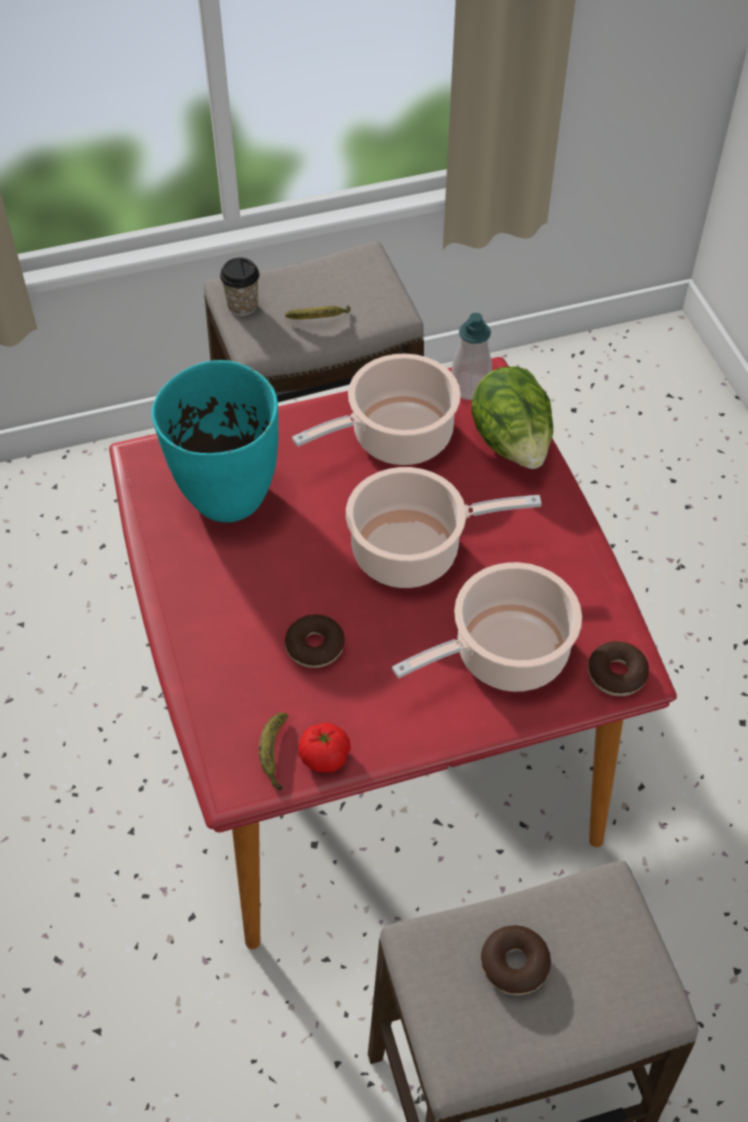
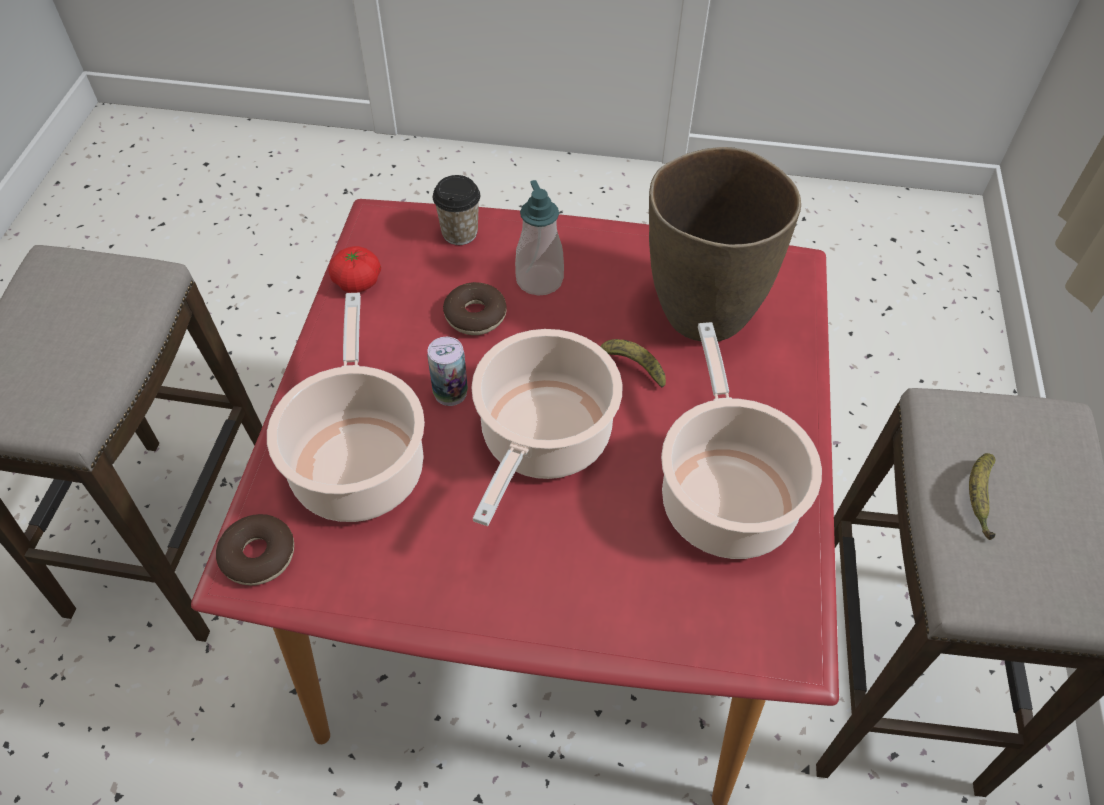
camera: 115 degrees right, 0 degrees up
(228, 498) = (701, 313): turquoise vase -> brown vase
(242, 306) = (1023, 422): cup -> cup (459, 233)
(274, 754) = (386, 251): banana -> banana (626, 368)
(405, 627) = (450, 393): none -> can
(470, 387) = (783, 623): soap dispenser -> soap dispenser (539, 280)
(512, 444) = (654, 623): lettuce -> none
(514, 964) = (76, 328): donut -> none

